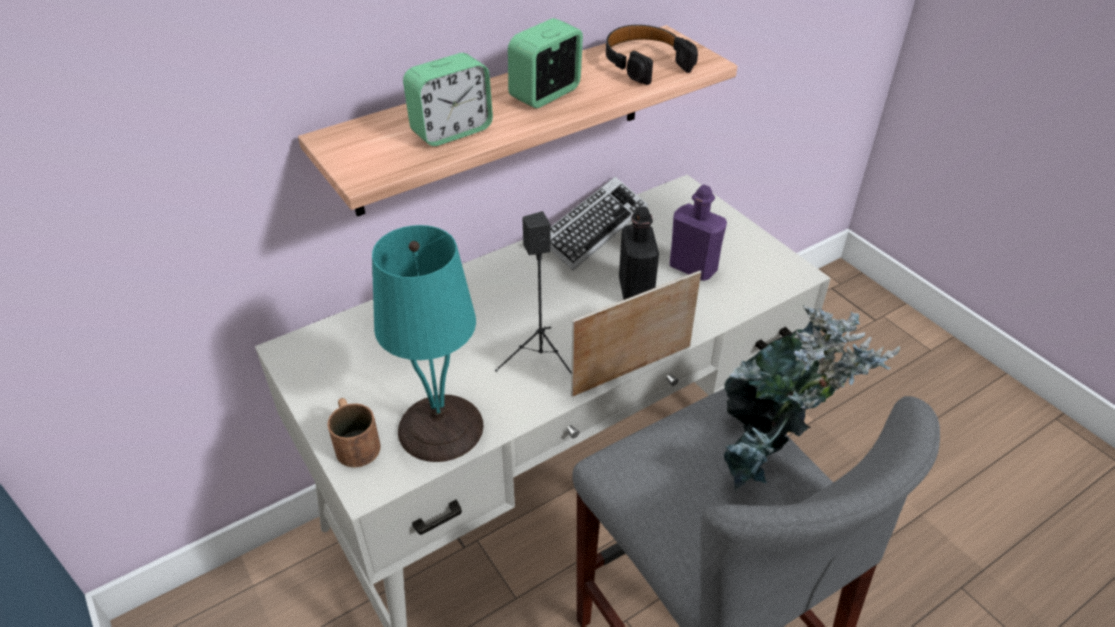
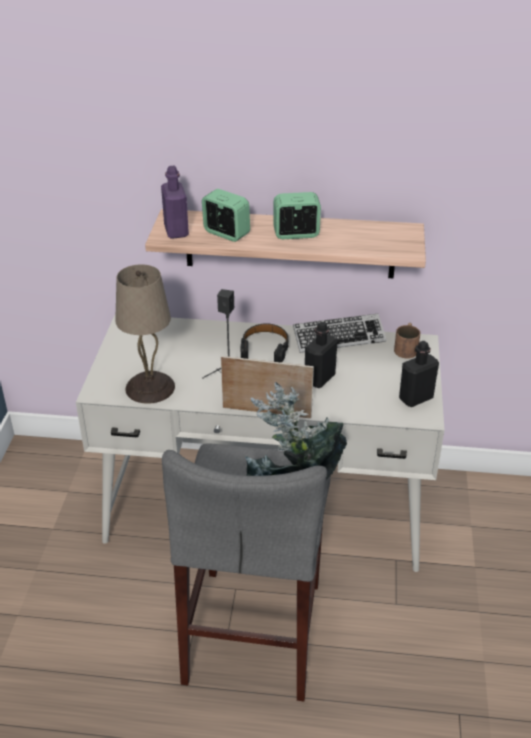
camera: 40 degrees right, 5 degrees down
(354, 441) = (110, 373): brown mug -> brown mug (406, 347)
(442, 426) = (151, 387): turquoise table lamp -> beige table lamp
(451, 131) = (226, 233): alarm clock -> alarm clock turned 150 degrees counterclockwise
(645, 63) = (374, 239): black headphones -> black headphones (265, 349)
(693, 268) = (367, 384): purple bottle -> purple bottle (176, 231)
(760, 257) = (416, 398): none -> black bottle

